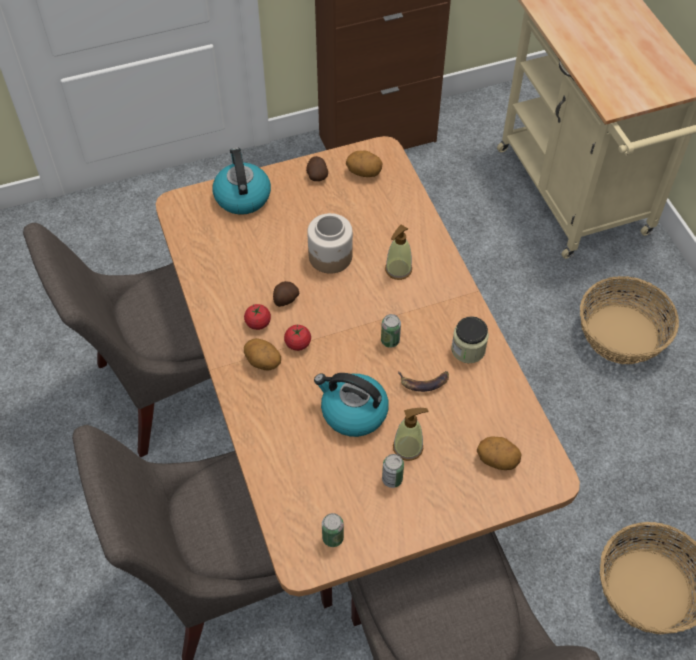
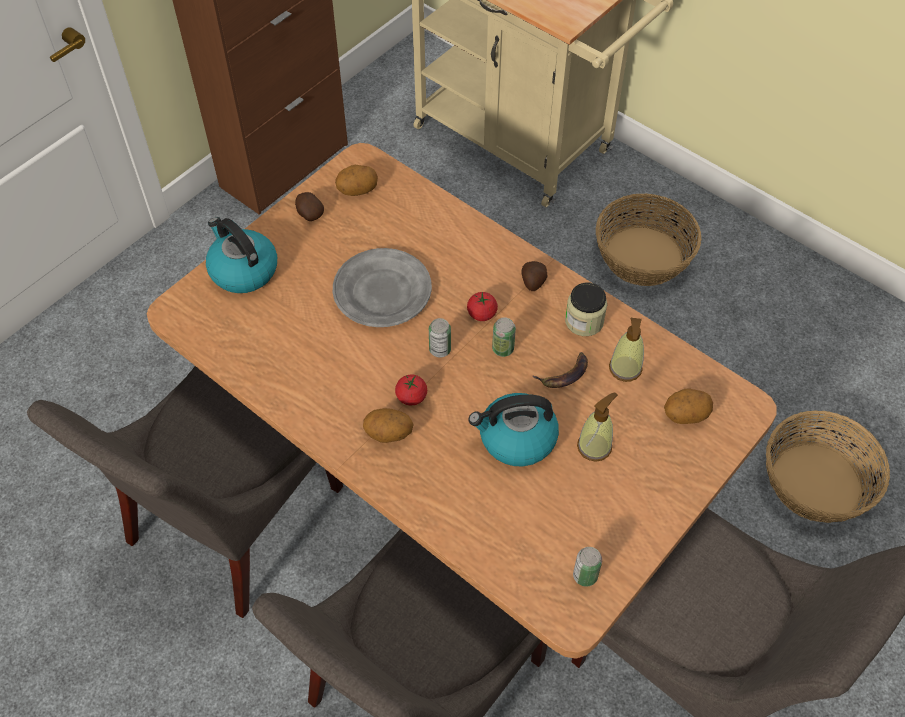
camera: 30 degrees left, 0 degrees up
(258, 323) = (354, 396): tomato -> tomato (482, 314)
(285, 300) = (366, 358): potato -> potato (533, 282)
(330, 257) = (383, 292): jar -> grey plate
(392, 479) = (601, 486): can -> can (440, 350)
(398, 269) = (461, 274): soap dispenser -> soap dispenser (625, 369)

